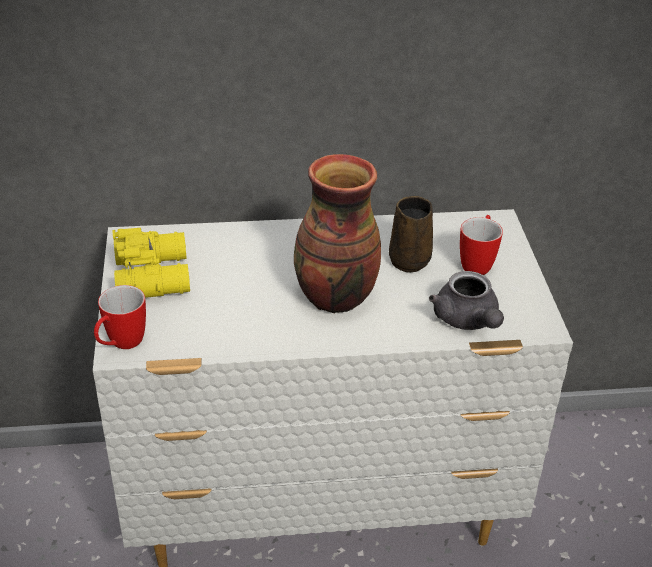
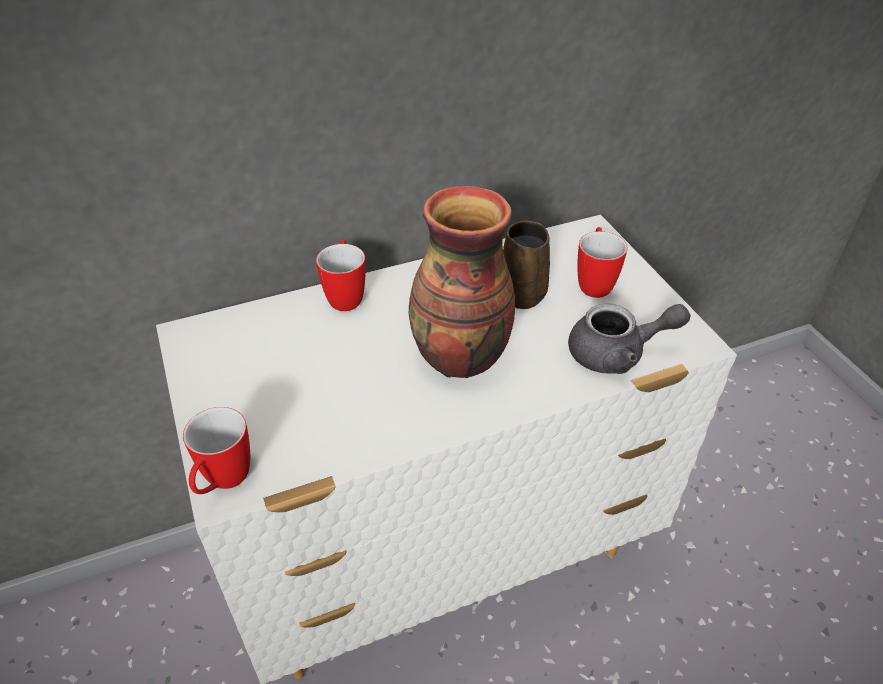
camera: 15 degrees left, 5 degrees up
(155, 275) = (235, 375): yellow binoculars -> none
(263, 233) = (346, 295): none -> mug
(467, 321) = (617, 354): grey teapot -> grey teapot turned 60 degrees counterclockwise

